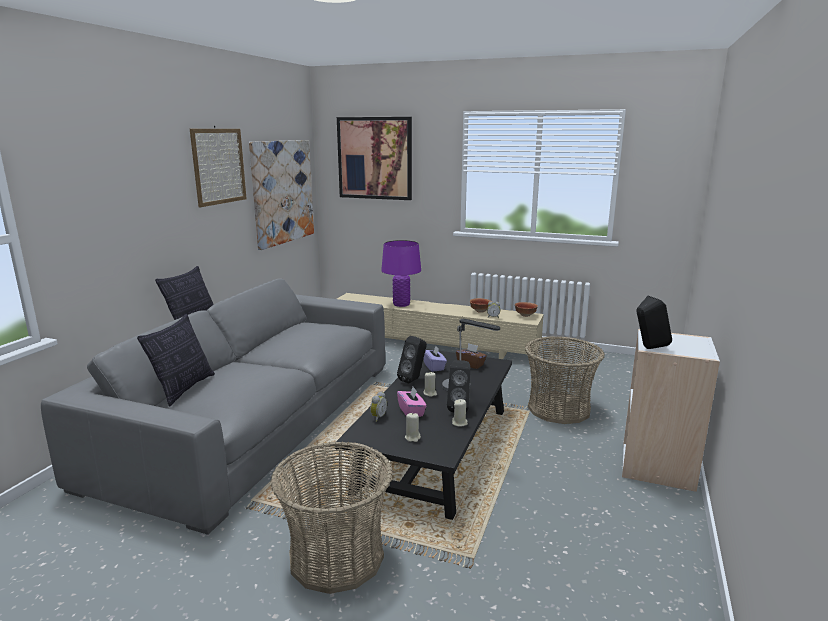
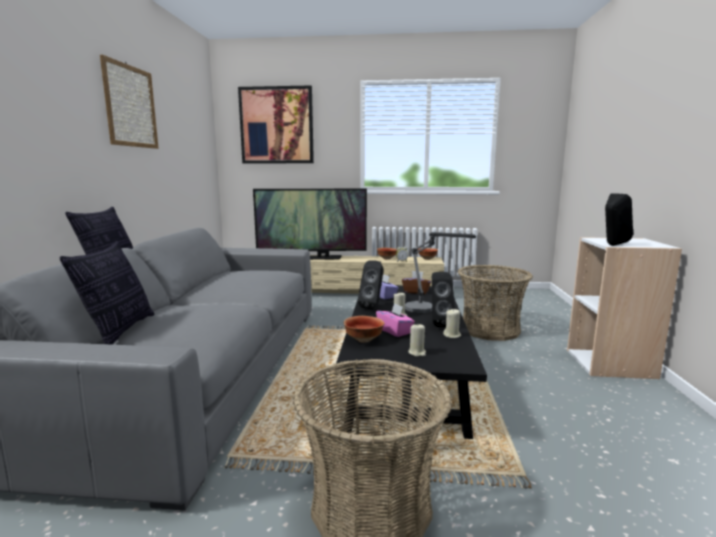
camera: 15 degrees left, 5 degrees down
(282, 192) = (190, 151): picture -> none
(377, 417) = (363, 339): alarm clock -> bowl
(401, 304) = (312, 258): purple table lamp -> television

